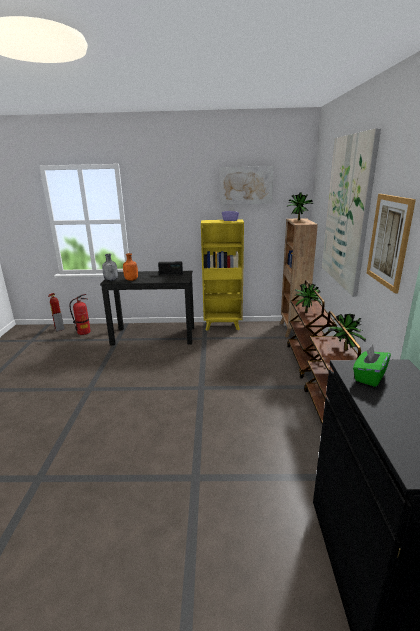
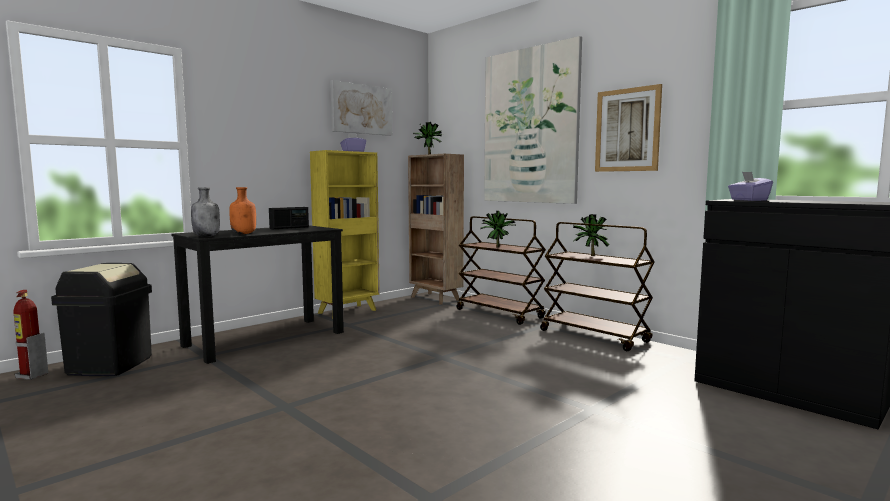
camera: 45 degrees left, 15 degrees down
(84, 332) = (109, 365): fire extinguisher -> black trash can
(369, 376) = (748, 200): green tissue box -> purple tissue box

